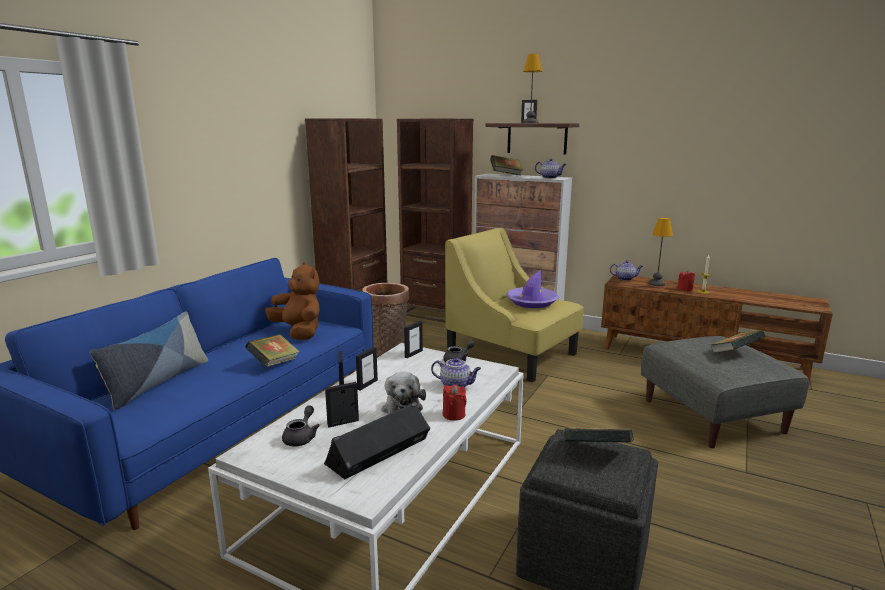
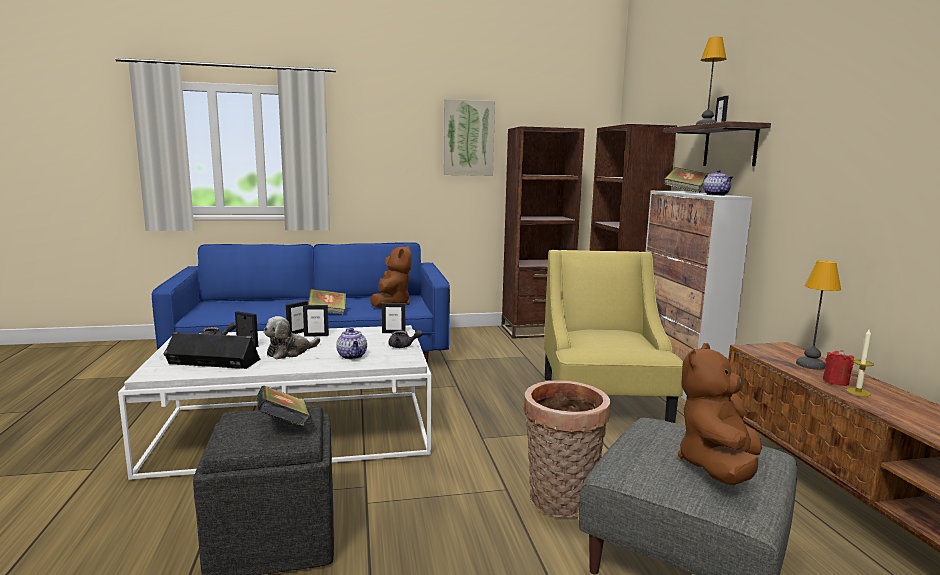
camera: 50 degrees right, 5 degrees down
(158, 382) = (267, 303): pillow -> none
(273, 130) = (468, 138): none -> picture
(387, 349) = (507, 357): basket -> basket (560, 502)
(454, 415) = (297, 367): red candle -> none
(531, 302) = (616, 339): purple hat -> none
(625, 278) = (781, 349): teapot -> none
(734, 354) = (717, 467): book -> brown plush toy

